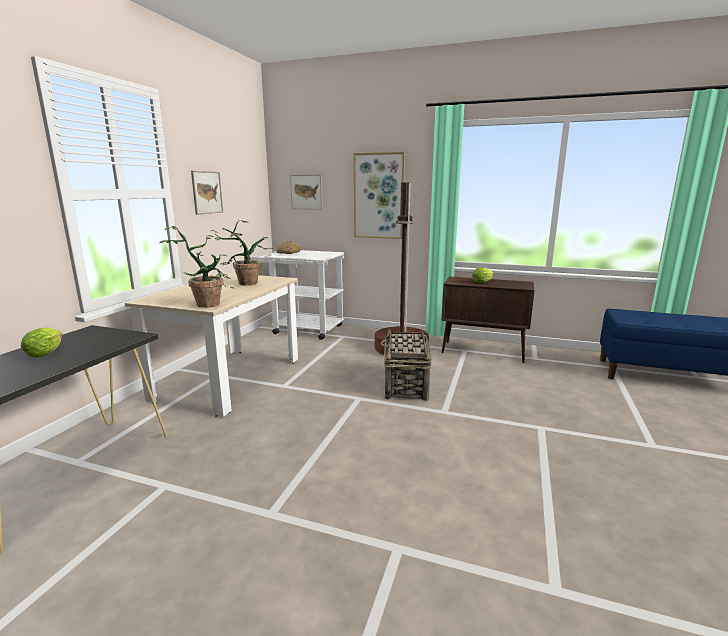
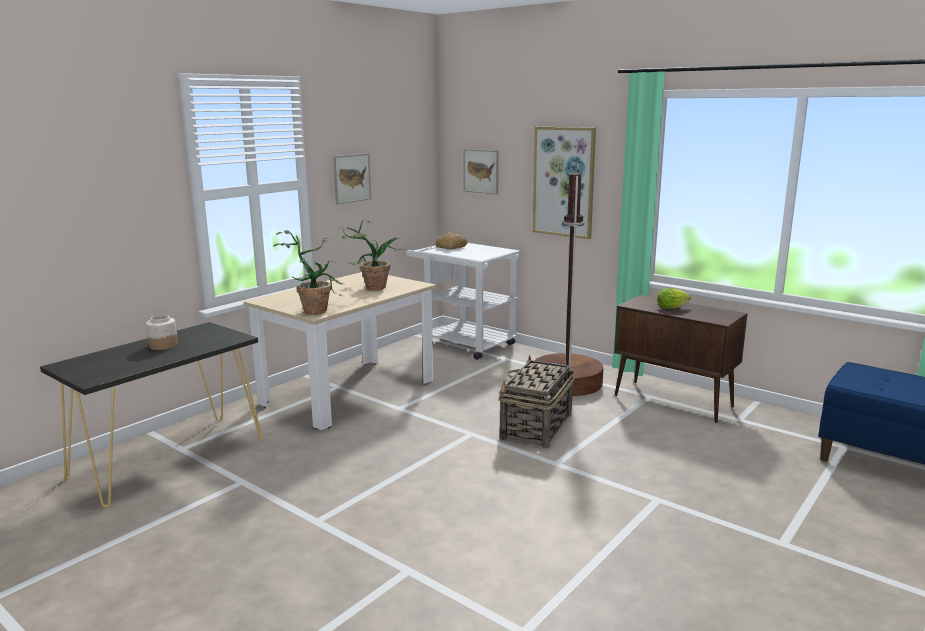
camera: 20 degrees right, 0 degrees up
(47, 352) = (163, 345): lettuce -> jar

